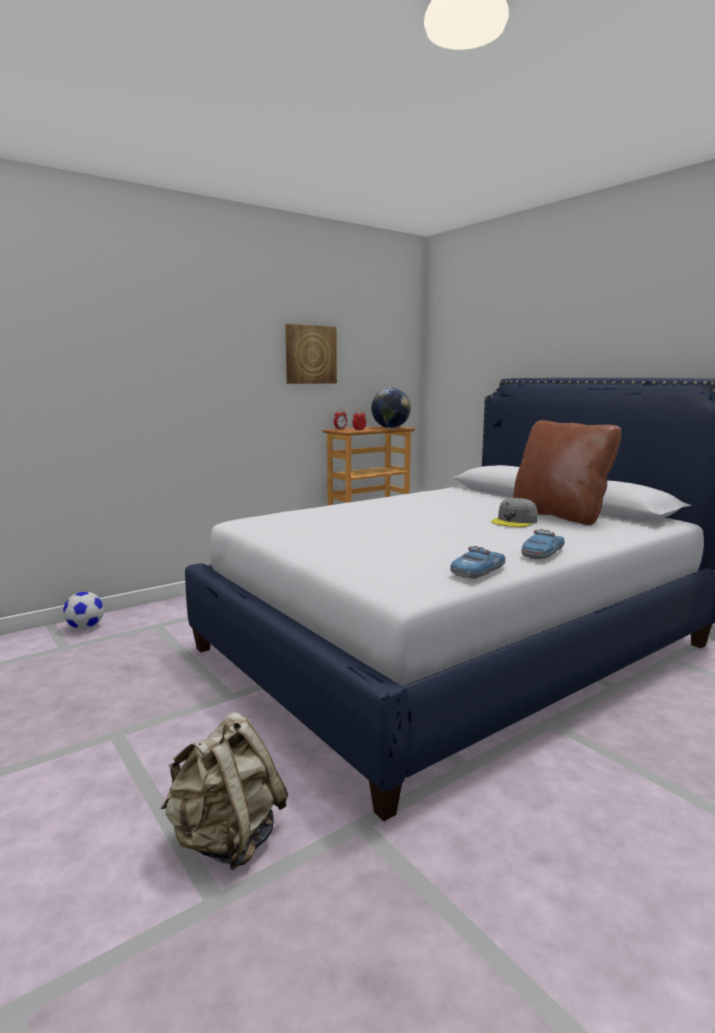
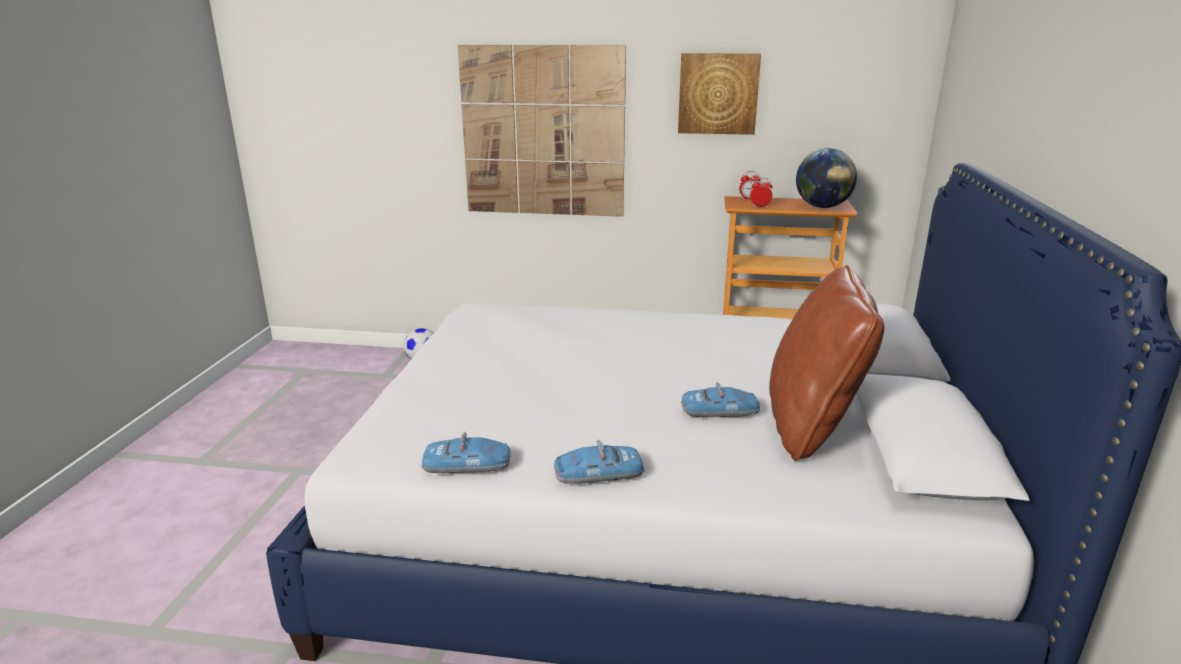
camera: 45 degrees right, 10 degrees up
(184, 387) = (543, 132): none -> picture
(227, 839) = (219, 594): beige backpack -> none
(514, 521) = (719, 411): grey cap -> toy car

